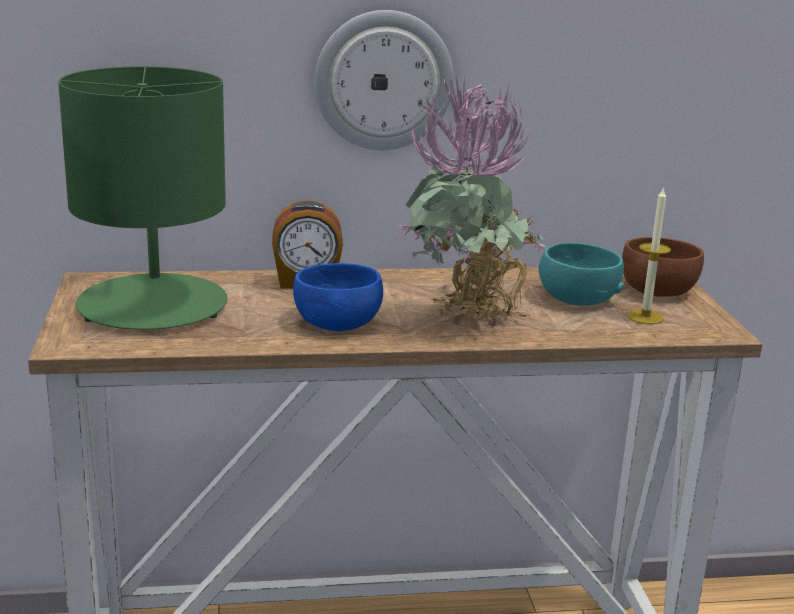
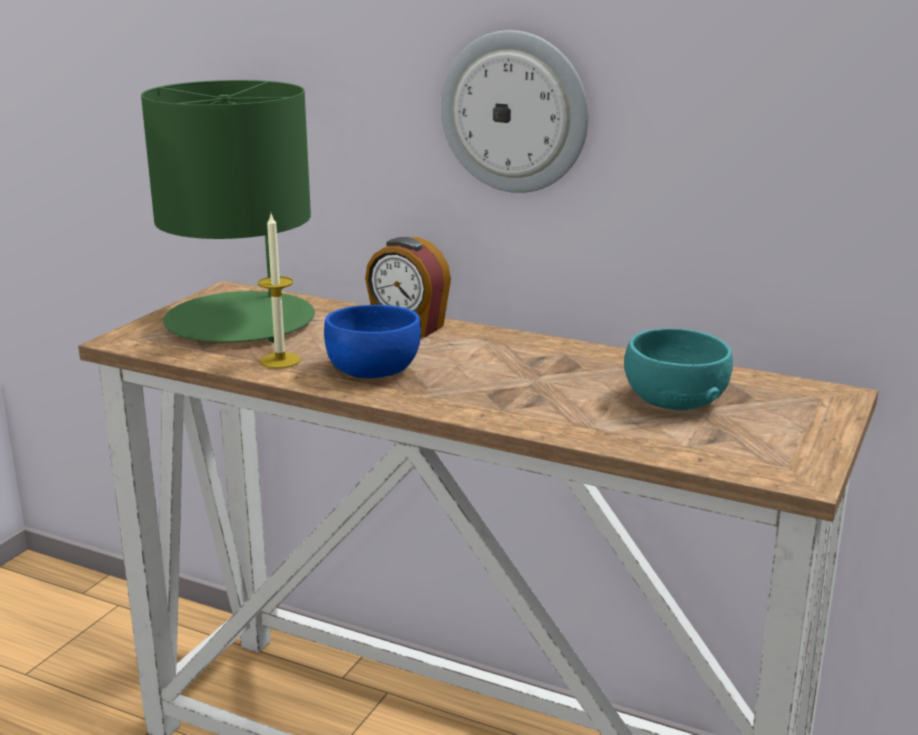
camera: 35 degrees right, 0 degrees up
(468, 323) = (501, 398): potted plant -> none
(645, 317) = (723, 437): candle -> candle (280, 360)
(658, 289) = (798, 411): brown bowl -> none

